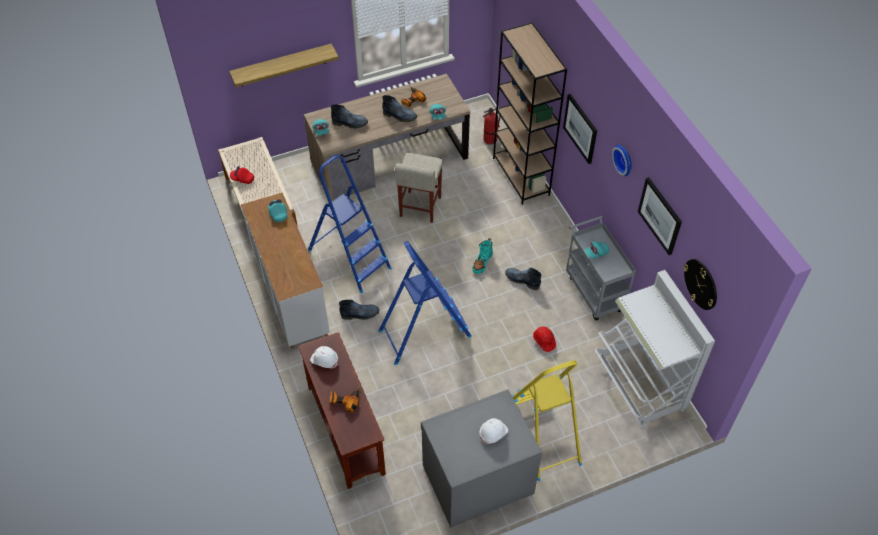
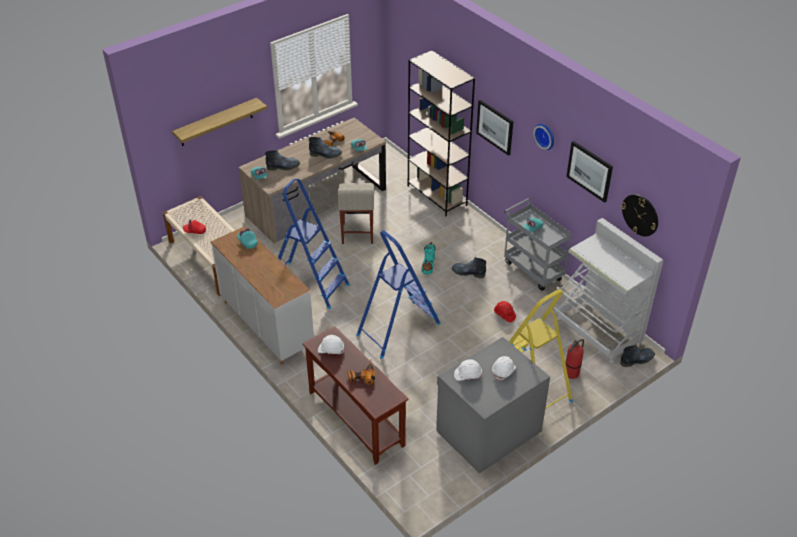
camera: 15 degrees left, 10 degrees down
(360, 314) = (335, 325): boot -> boot (637, 359)
(453, 428) = (467, 375): none -> white hard hat
(490, 140) = (399, 172): fire extinguisher -> fire extinguisher (571, 373)

